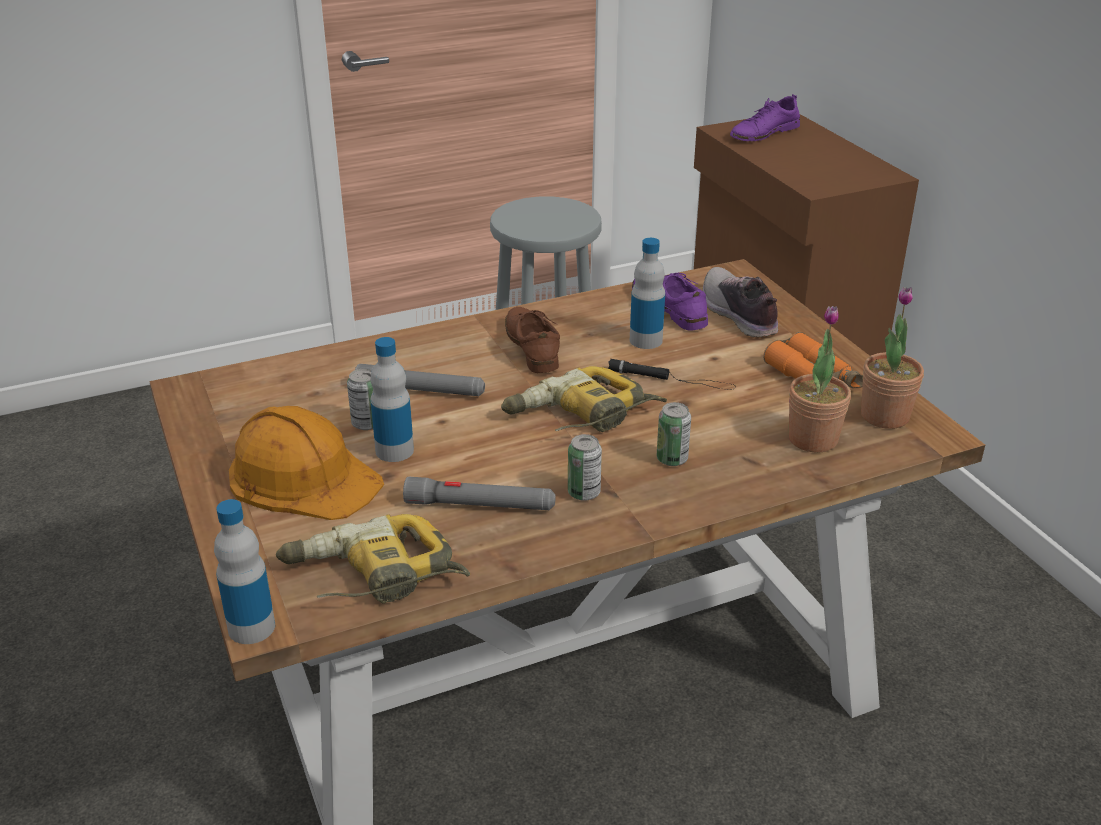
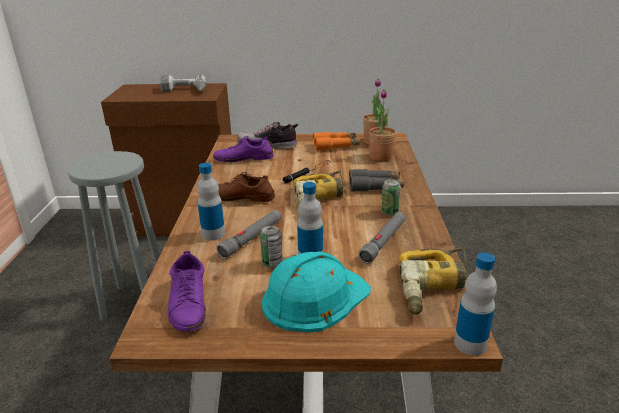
camera: 65 degrees left, 5 degrees down
(303, 477) = (314, 297): orange hard hat -> turquoise hard hat
(646, 340) = (267, 169): bottle -> bottle (213, 234)
(672, 459) = (375, 186): can -> grey binoculars
(764, 133) = (135, 93): purple shoe -> purple shoe (188, 303)
(826, 161) = (184, 90): none -> power drill

